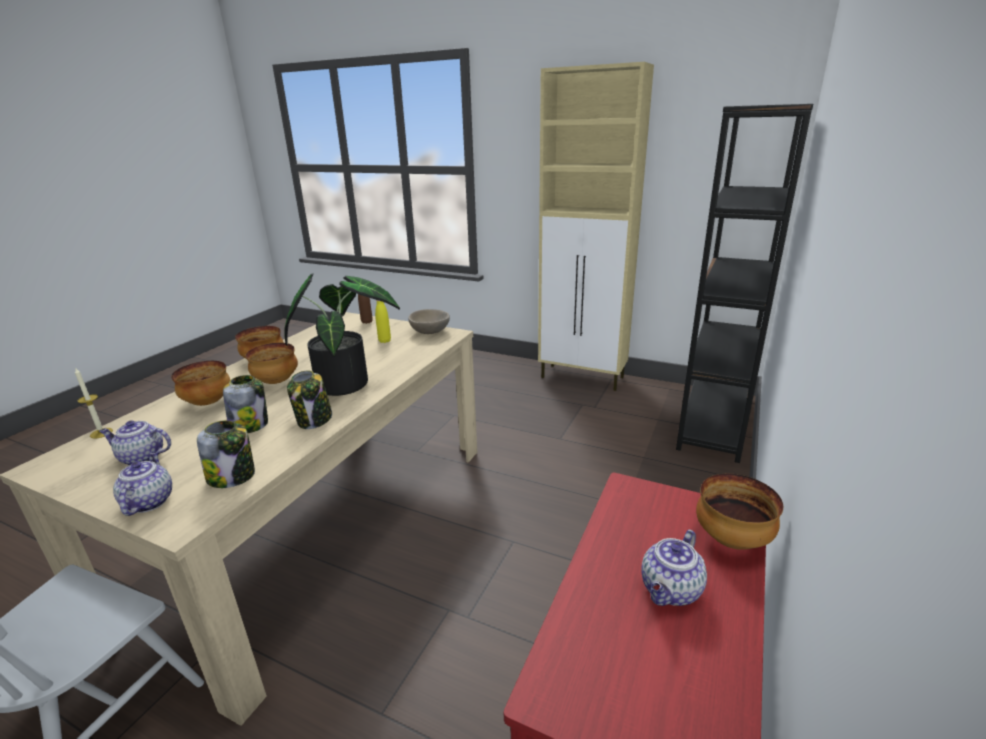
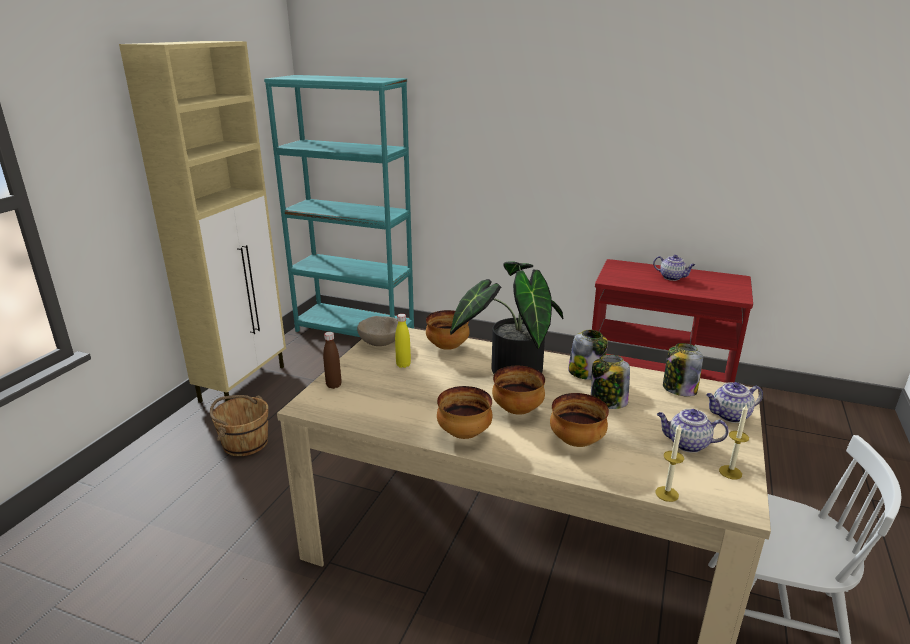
camera: 95 degrees left, 0 degrees up
(78, 473) = (730, 472): none -> candle
(141, 458) = (687, 444): teapot -> teapot turned 105 degrees clockwise
(495, 389) = (244, 443): none -> brown bucket
(714, 421) = (355, 330): black bookcase -> turquoise bookcase
(731, 540) = (633, 266): bowl -> bowl (448, 347)

